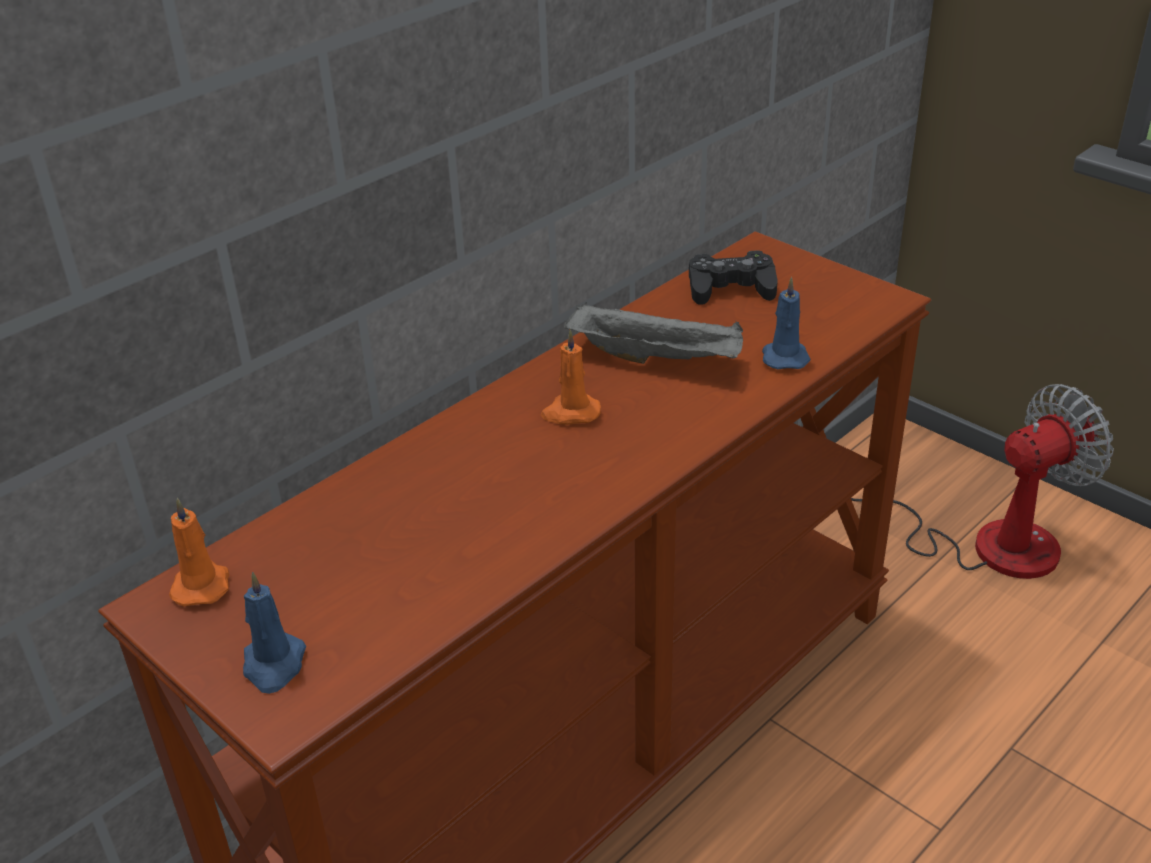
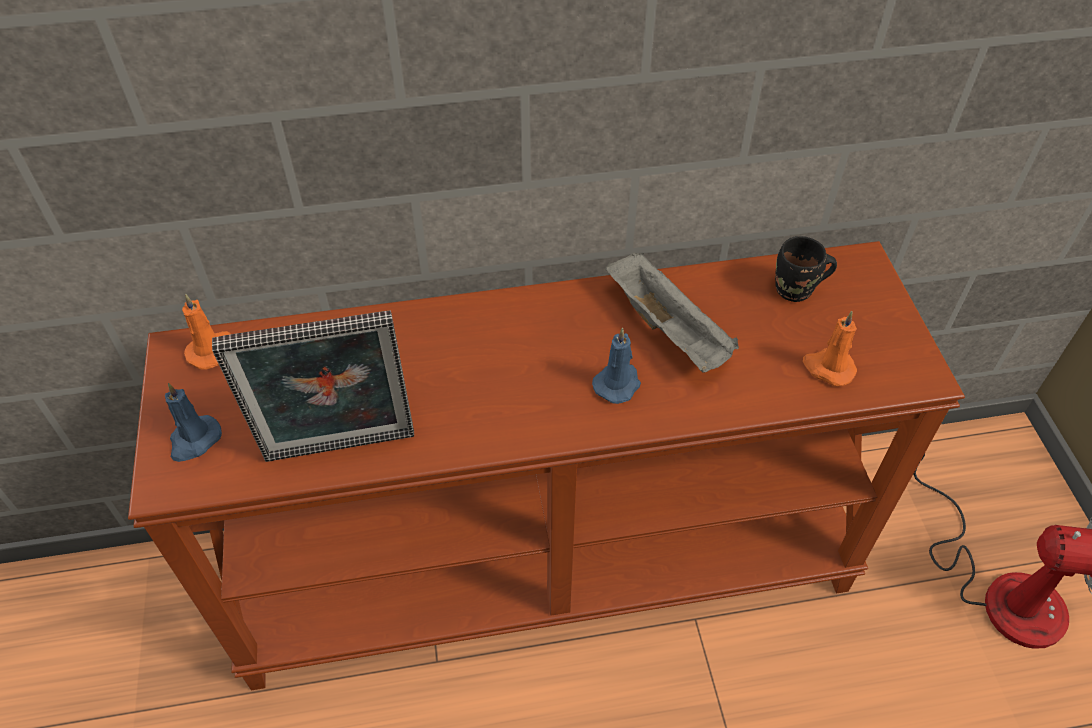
camera: 35 degrees right, 15 degrees up
(453, 590) = (341, 452): none -> picture frame
(570, 413) = (556, 345): orange candle -> orange candle (828, 368)
(730, 288) = (796, 291): black game controller -> black mug
(784, 357) = (770, 385): blue candle -> blue candle (618, 383)

